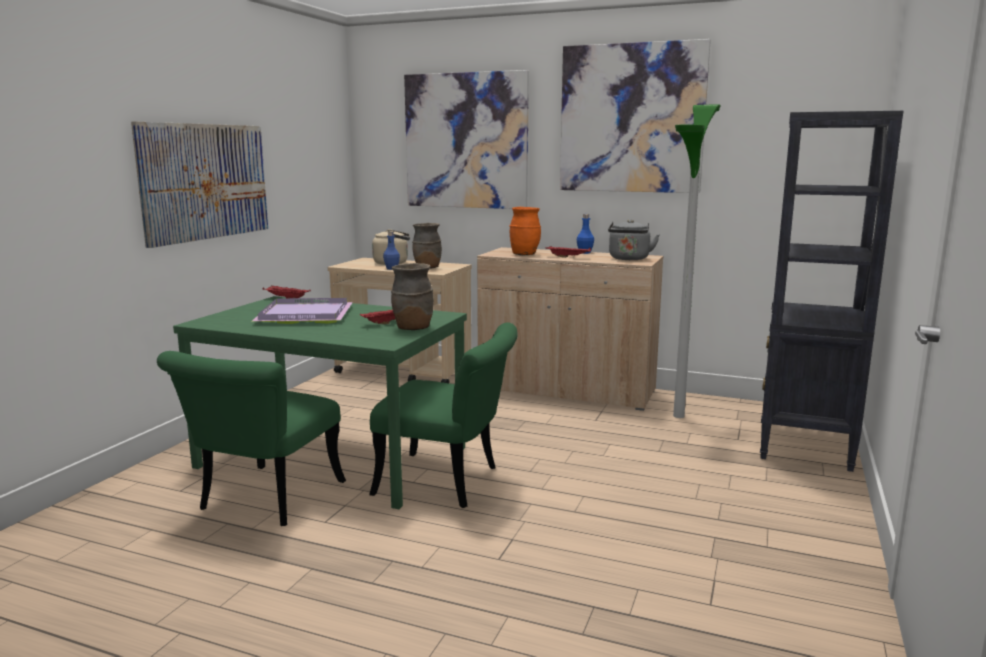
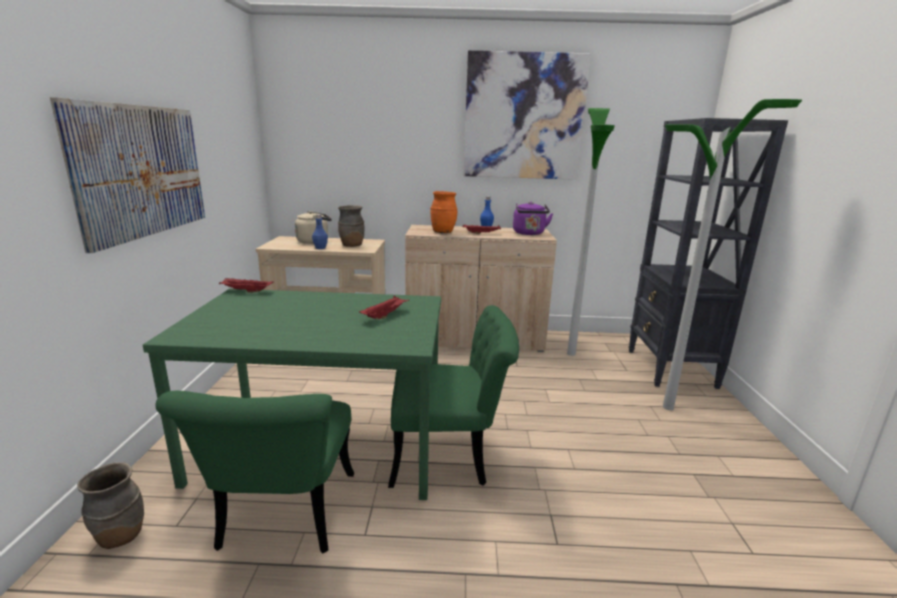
camera: 20 degrees left, 5 degrees up
(303, 314) = (286, 312): purple tray -> none
(412, 328) = (416, 322): brown vase -> brown vase (120, 536)
(466, 141) = (377, 131): picture -> none
(629, 259) = (529, 233): grey kettle -> purple kettle
(754, 479) = (668, 407): none -> floor lamp

